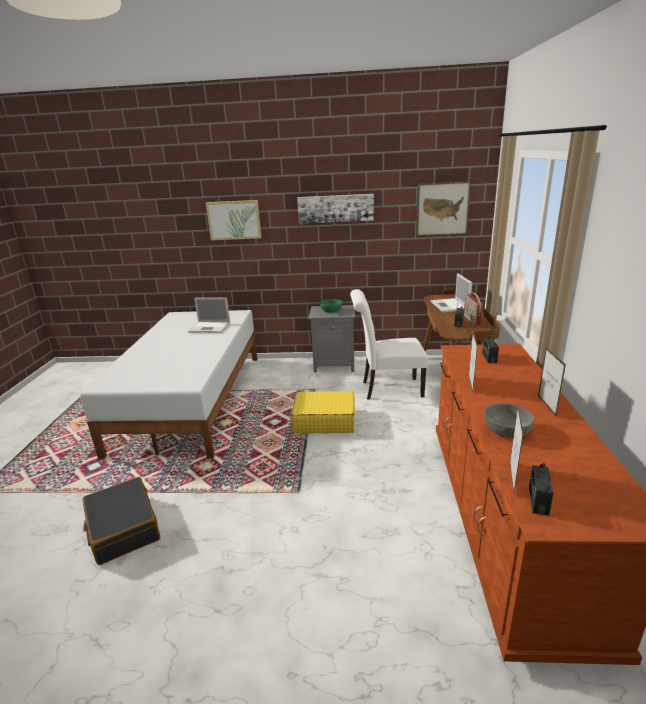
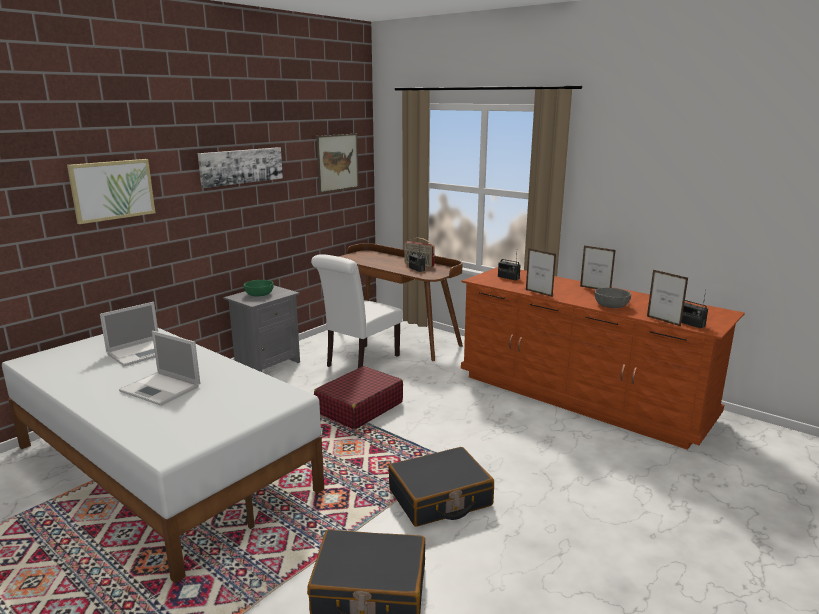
camera: 55 degrees left, 5 degrees down
(243, 510) = (440, 498): none -> black suitcase
(324, 421) = (359, 407): yellow suitcase -> red suitcase
(450, 306) = (377, 260): laptop -> laptop (161, 389)

